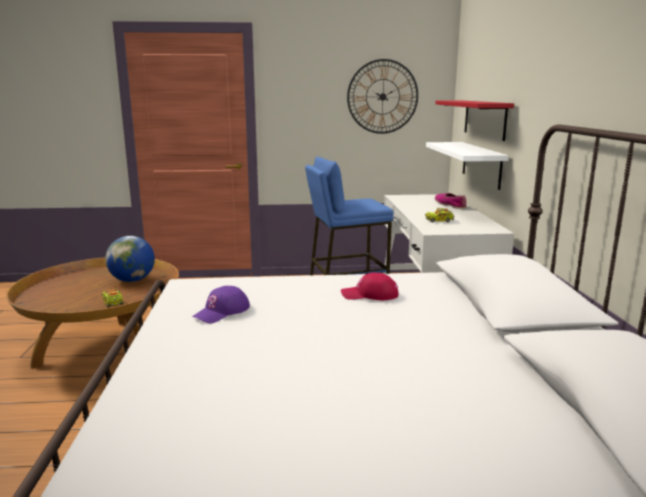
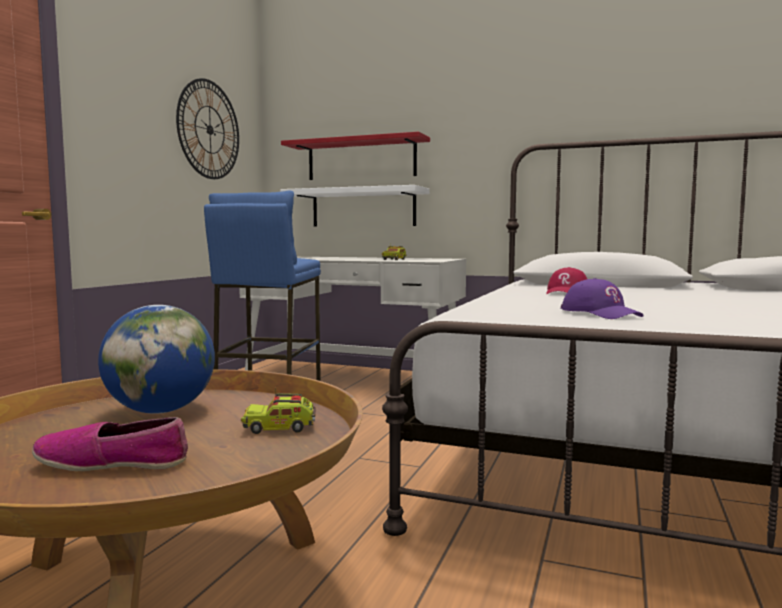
camera: 65 degrees left, 10 degrees down
(450, 205) = (335, 257): shoe -> shoe (113, 462)

